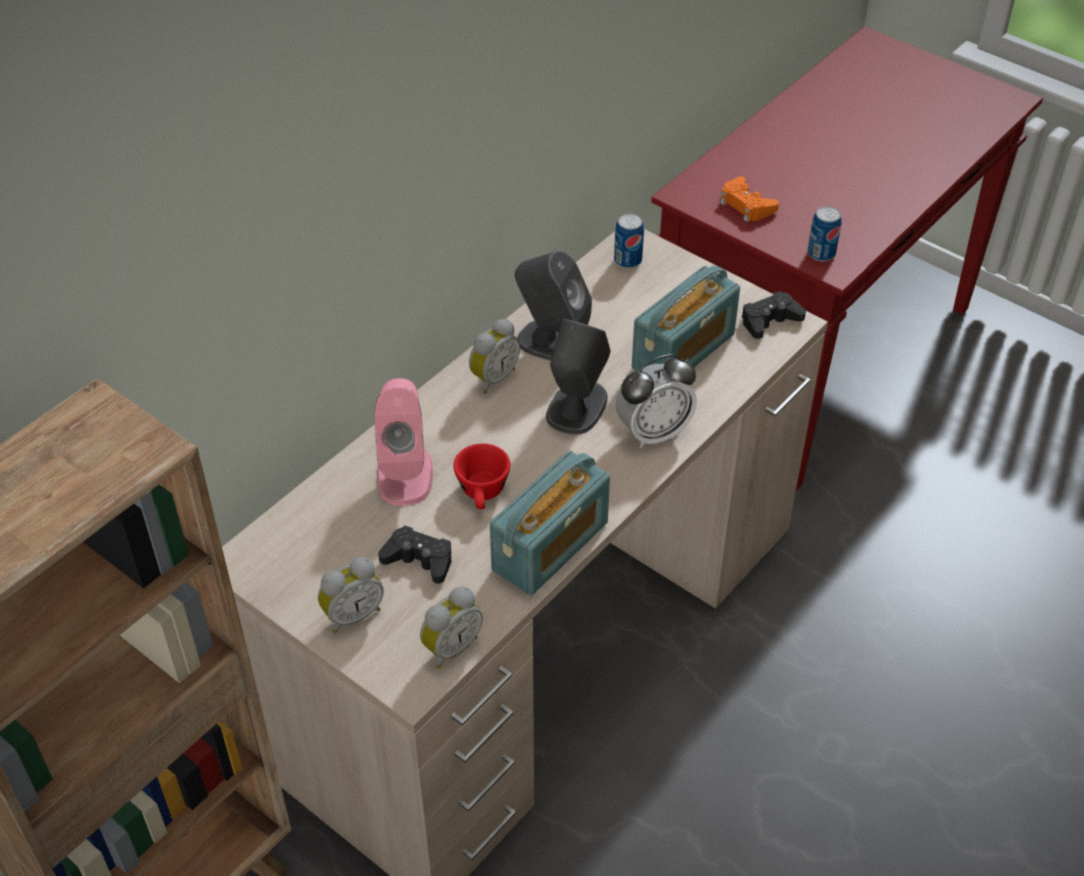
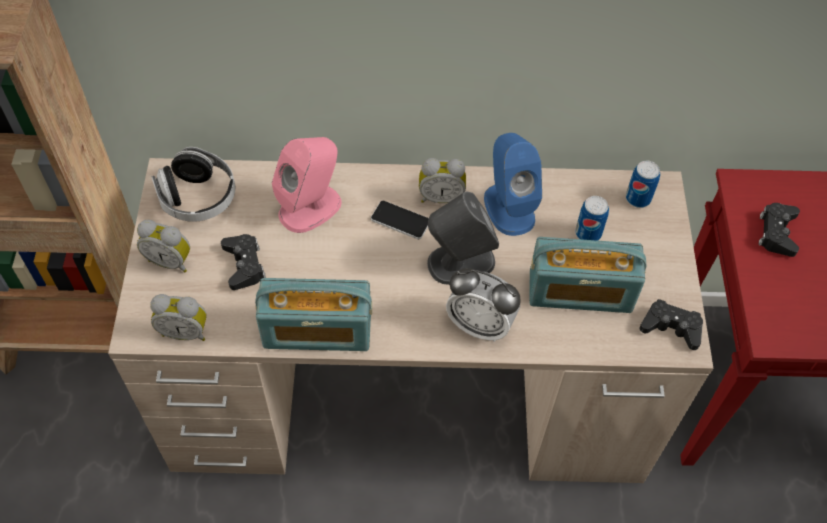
camera: 50 degrees right, 10 degrees up
(297, 552) = (198, 198): none -> headphones
(483, 494) = (331, 262): red cup -> none
(489, 420) = (400, 220): none -> phone
(552, 342) = (509, 207): grey speaker -> blue speaker
(746, 205) = (777, 233): orange game controller -> black game controller
(821, 253) = (779, 316): can -> can (588, 233)

